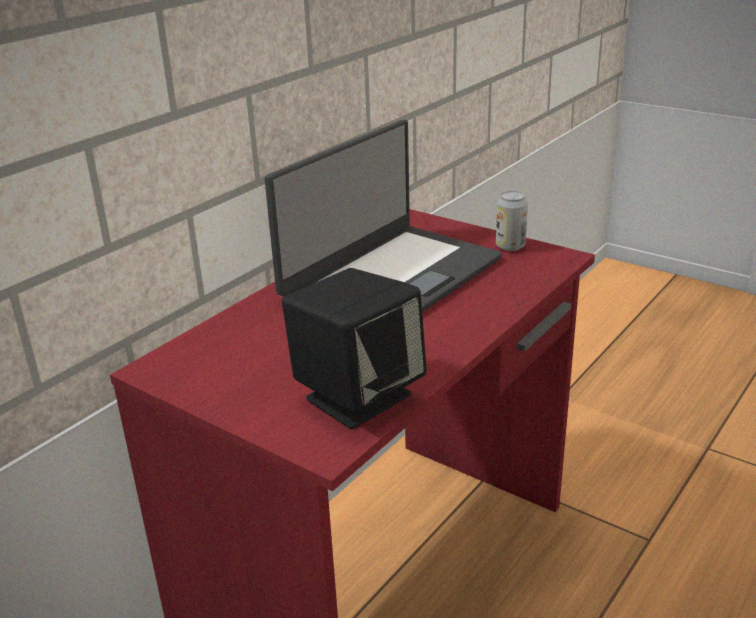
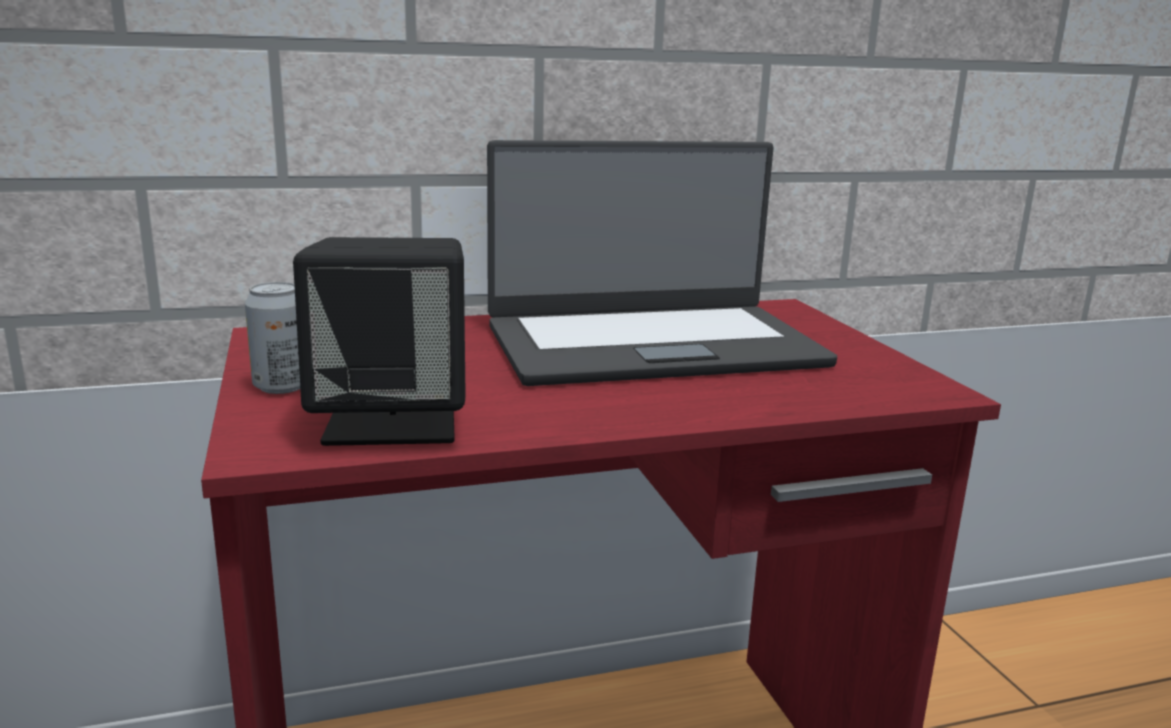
camera: 35 degrees right, 10 degrees down
(510, 246) = (873, 361): can -> can (281, 386)

